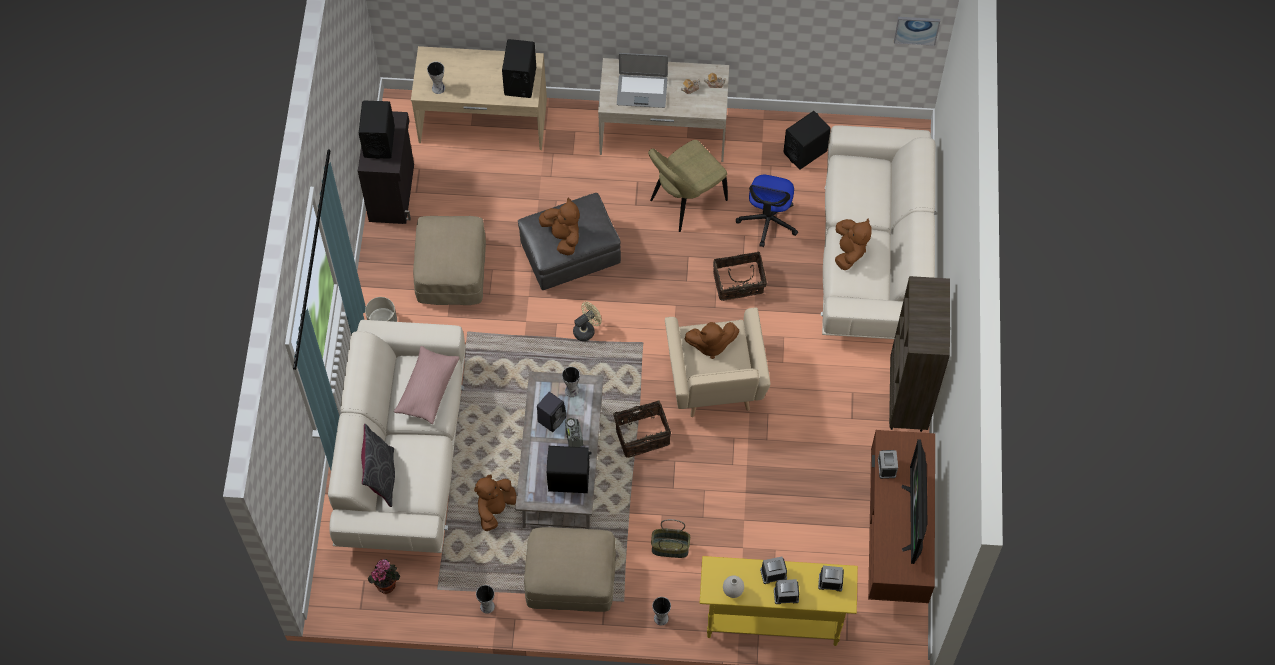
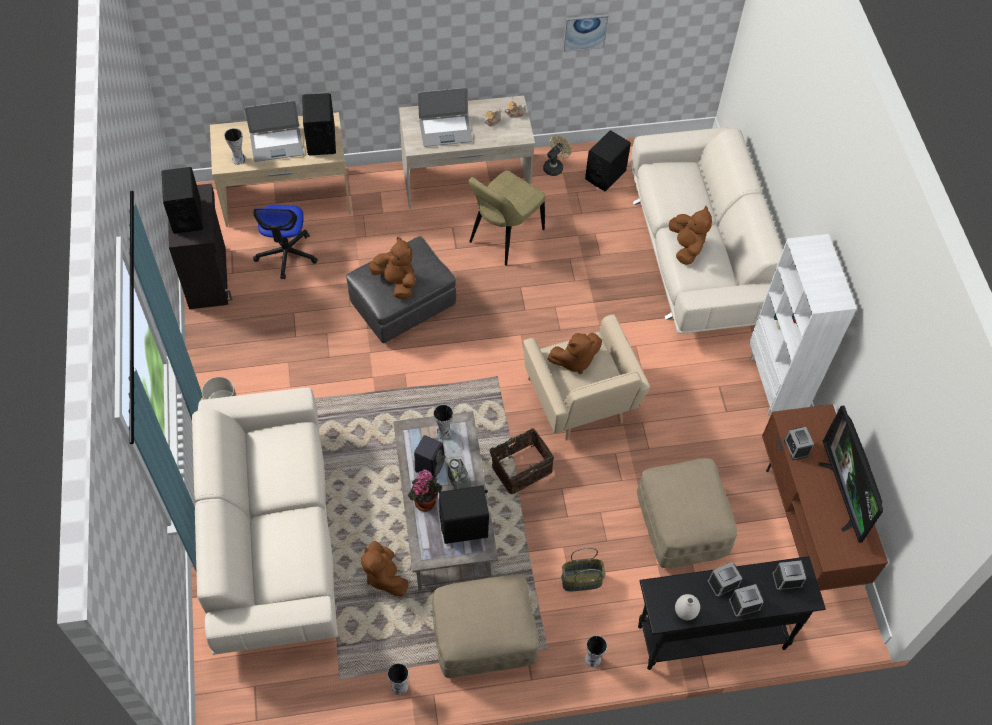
camera: 15 degrees left, 5 degrees down
(381, 477) = (254, 565): grey pillow -> none
(386, 583) = (280, 684): potted plant -> potted plant (425, 500)
(427, 389) = (287, 460): pink pillow -> none
(452, 271) = (285, 342): beige ottoman -> beige ottoman (682, 524)
(477, 78) = (277, 144): none -> laptop
(495, 508) = (384, 576): brown plush toy -> brown plush toy turned 45 degrees counterclockwise
(586, 329) = (437, 374): beige fan -> beige fan (555, 166)
(738, 284) = (577, 304): basket -> none
(768, 221) = (588, 242): office chair -> office chair (286, 254)
(772, 621) = (710, 637): yellow console table -> black console table
(907, 401) = (775, 385): brown bookcase -> white bookcase
(916, 30) = (707, 22): picture -> picture (585, 32)

